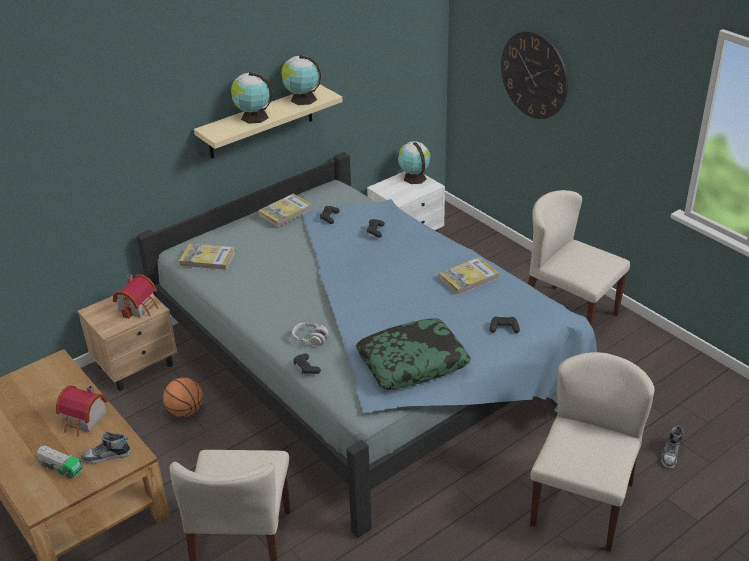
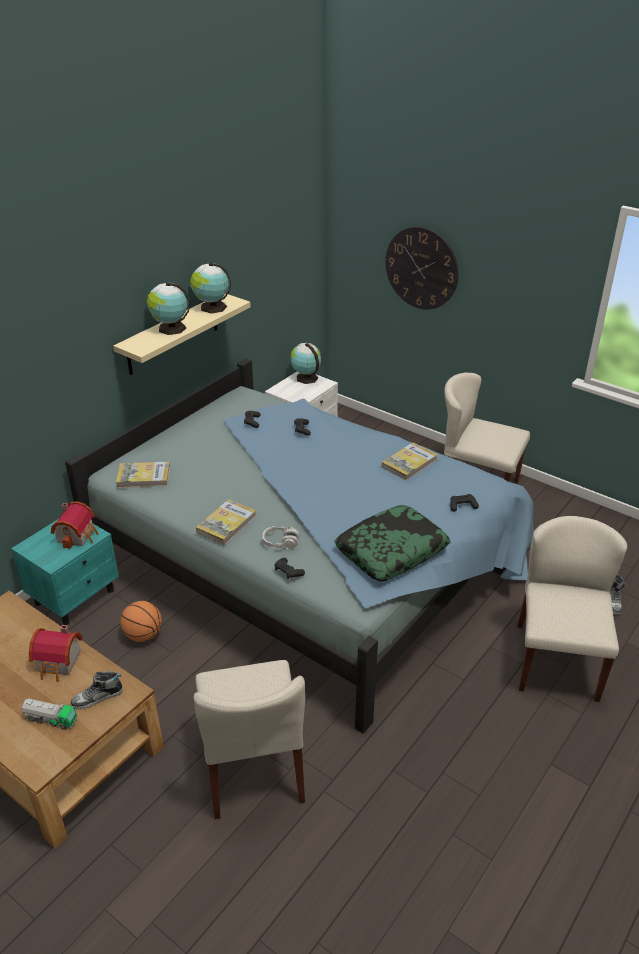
camera: 15 degrees left, 0 degrees up
(137, 365) = (76, 596): beige nightstand -> turquoise nightstand
(285, 212) = (206, 422): book -> book (226, 524)

